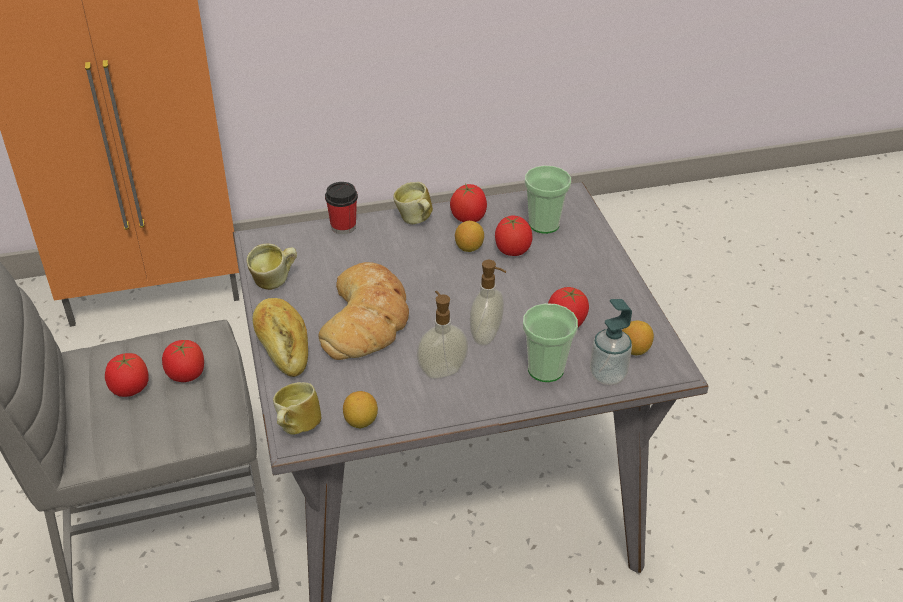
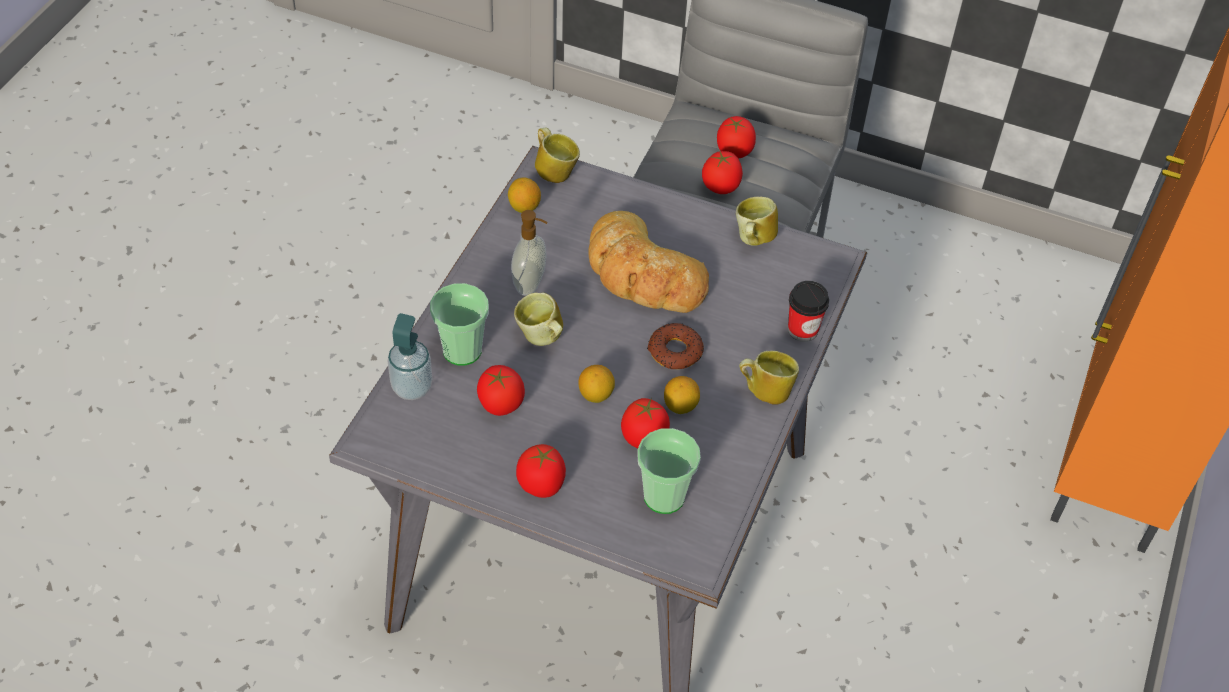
camera: 125 degrees right, 10 degrees up
(282, 346) = (658, 206): bread -> none
(425, 270) = (675, 351): none -> donut
(468, 218) = (732, 438): tomato -> tomato (541, 485)
(487, 336) = (541, 339): soap dispenser -> mug
(634, 349) = (419, 430): lemon -> lemon (596, 395)

